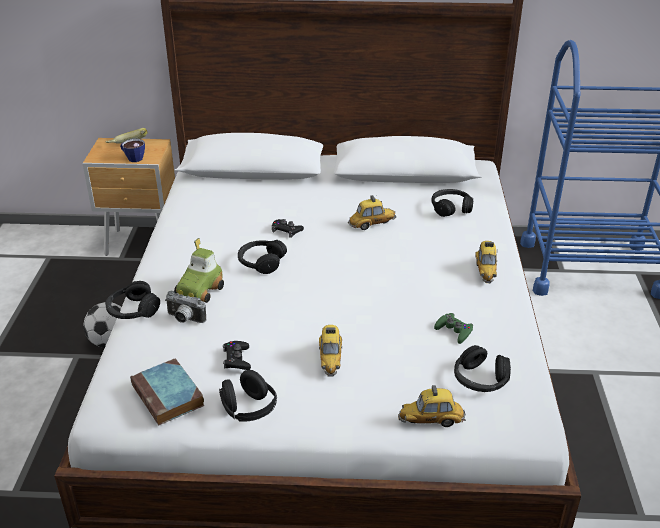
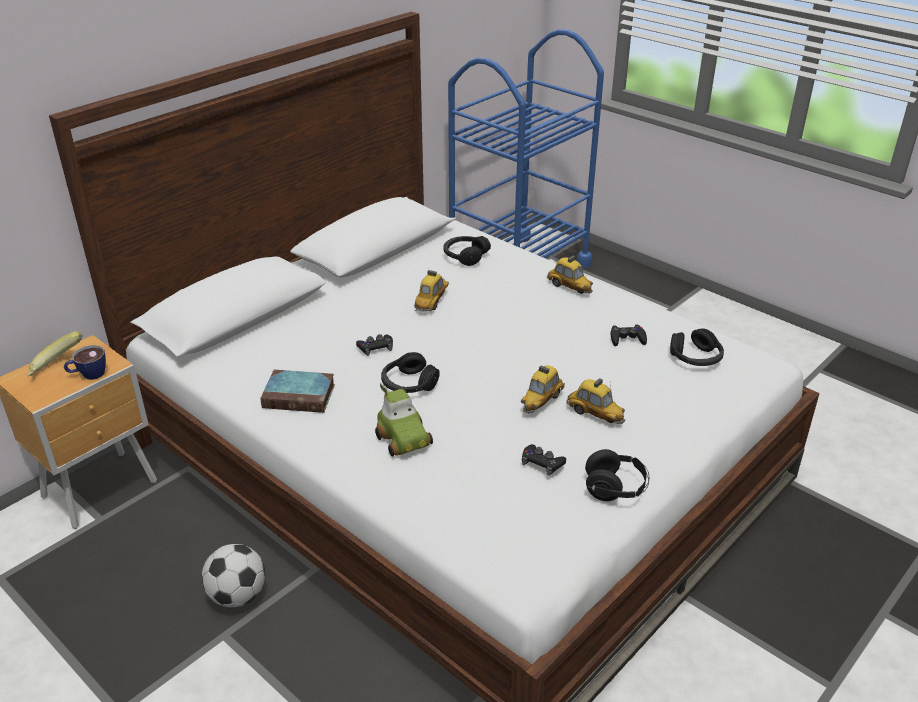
camera: 50 degrees left, 0 degrees up
(132, 310) = (379, 497): black headphones -> none
(169, 396) = (551, 528): book -> book (300, 396)
(184, 319) = (441, 468): camera -> none
(431, 420) = (720, 403): toy car -> toy car (541, 401)
(454, 331) = (627, 339): green game controller -> black game controller

